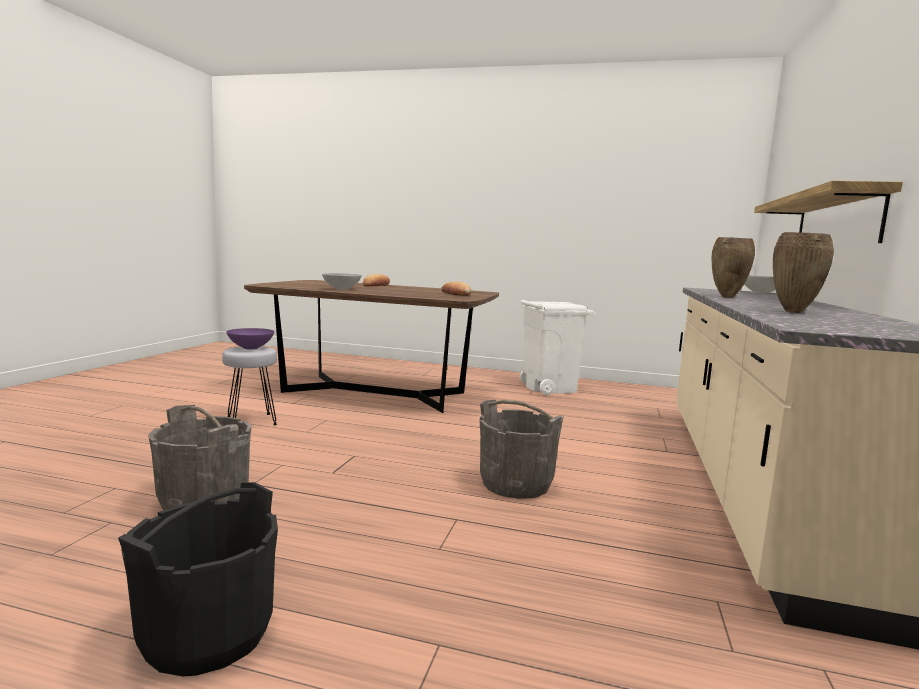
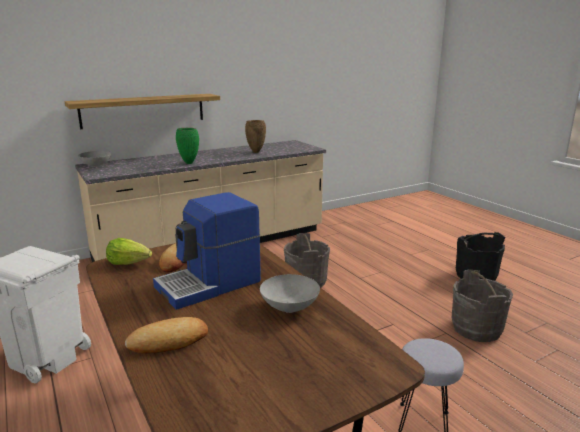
camera: 135 degrees left, 10 degrees up
(250, 348) = (431, 355): purple bowl -> none
(406, 291) = (210, 284): none -> coffee machine
(478, 292) = (129, 262): none -> lettuce
(727, 297) = (189, 163): brown vase -> green vase

